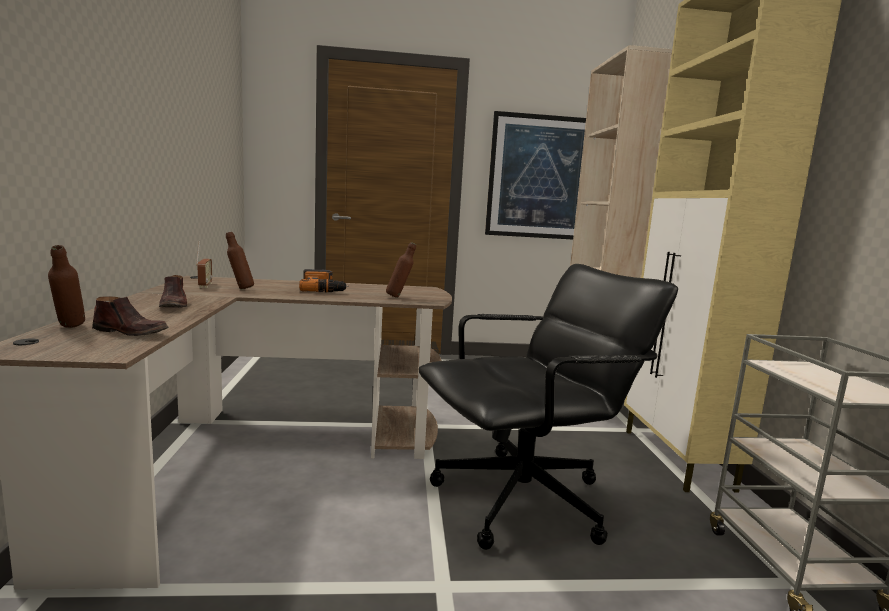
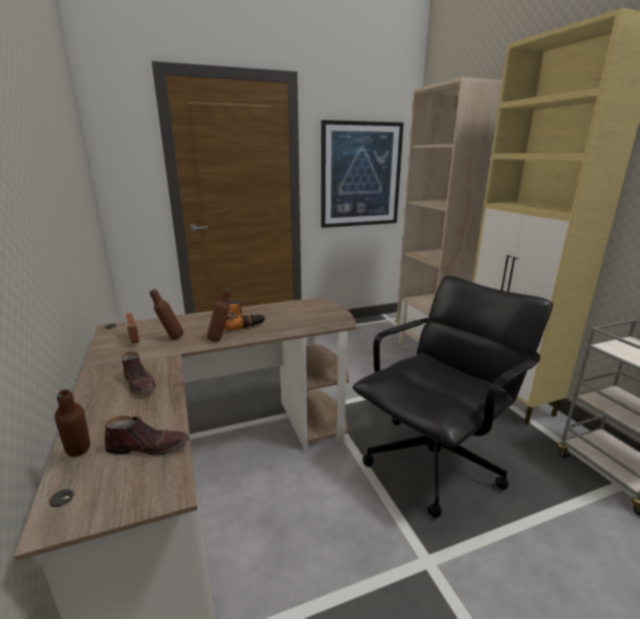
camera: 15 degrees left, 10 degrees up
(399, 297) = (312, 321): brown bottle -> brown bottle (221, 339)

